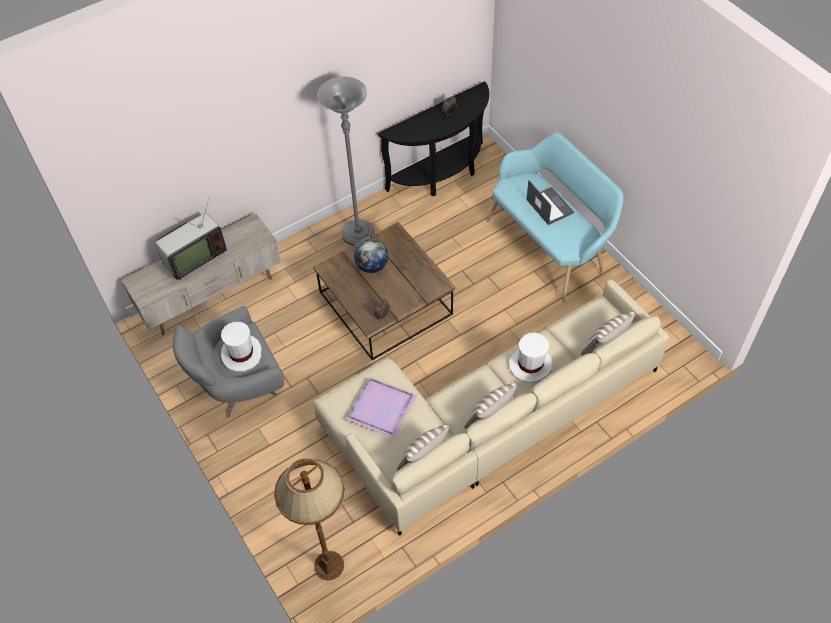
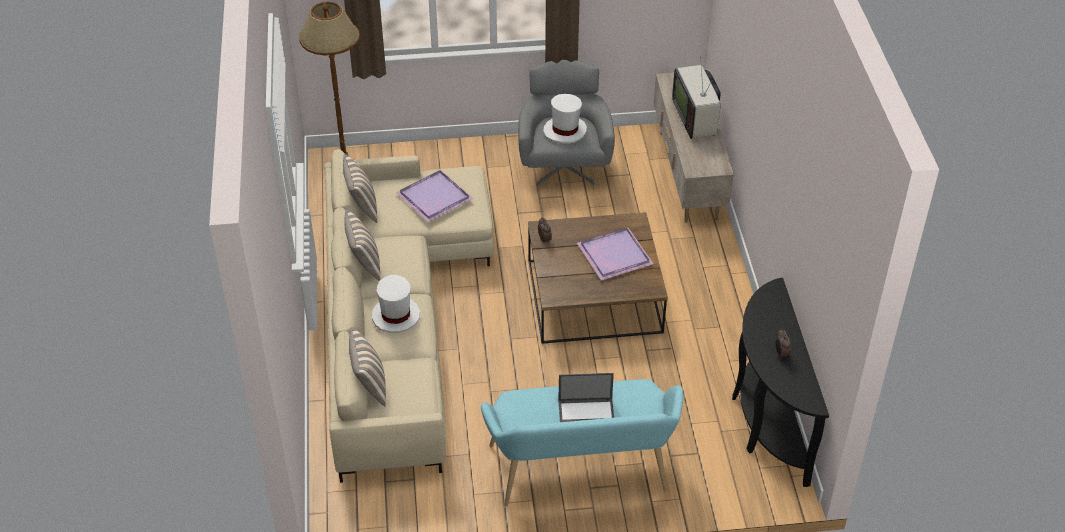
camera: 115 degrees right, 10 degrees down
(358, 234) = (709, 308): grey floor lamp -> none
(372, 266) = (615, 254): globe -> purple tray

